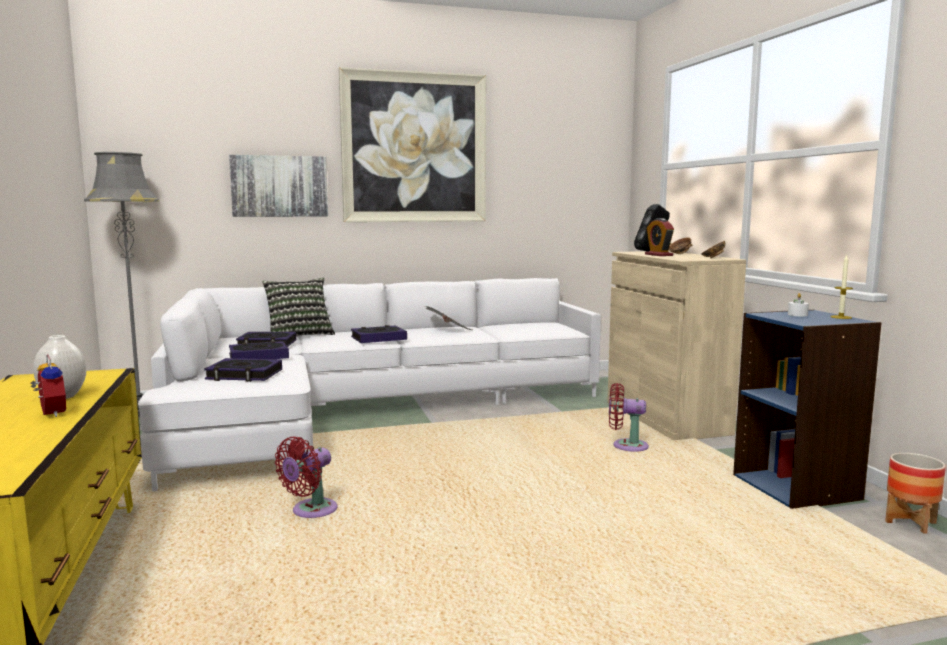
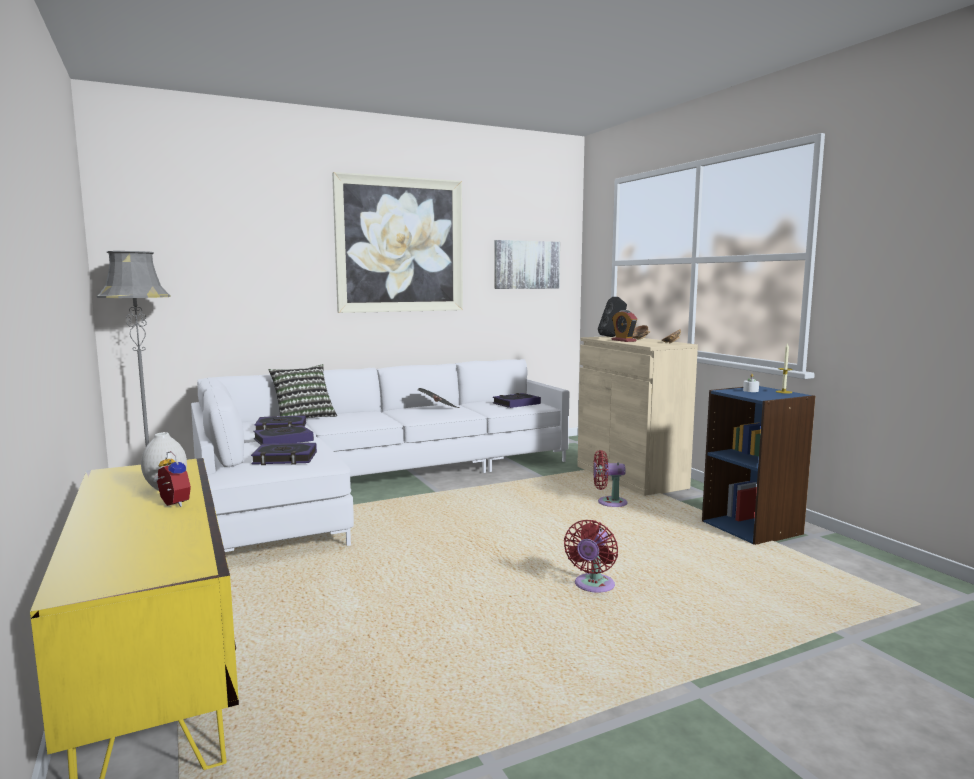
camera: 10 degrees left, 0 degrees up
(279, 186) = (279, 280): picture -> picture (526, 265)
(310, 511) = (370, 576): red fan -> red fan (593, 586)
(378, 338) = (381, 419): book -> book (516, 404)
(910, 522) = (842, 549): planter -> none

